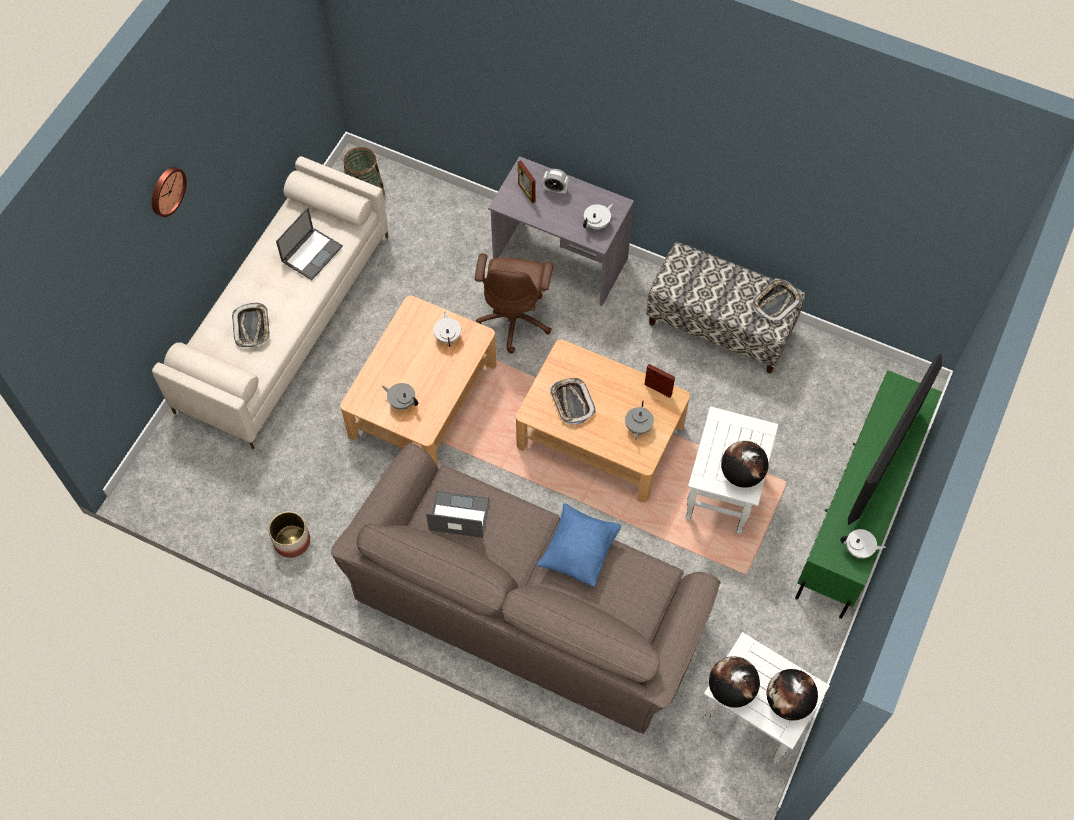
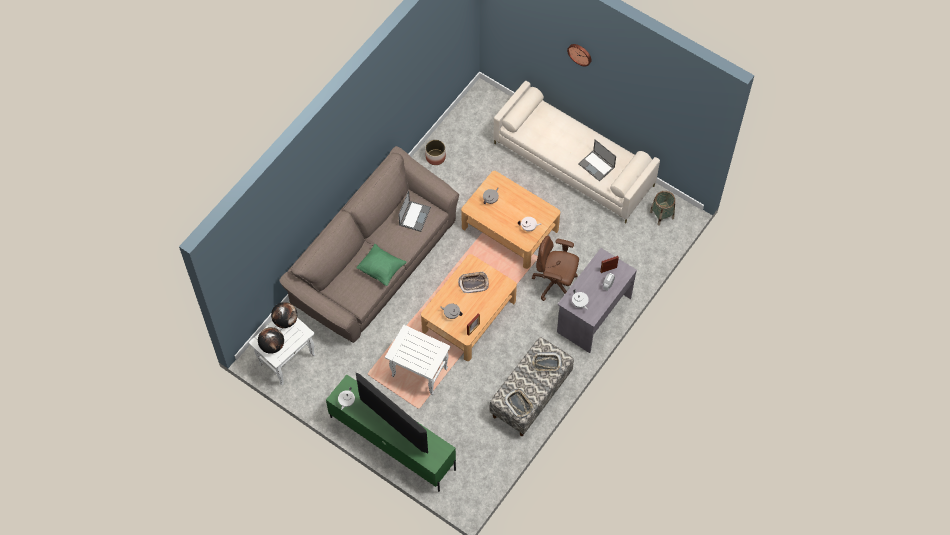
camera: 100 degrees right, 0 degrees up
(252, 327) = (551, 133): tray -> tray (546, 363)
(579, 551) = (381, 269): blue pillow -> green pillow
(741, 474) = (404, 352): globe -> none

